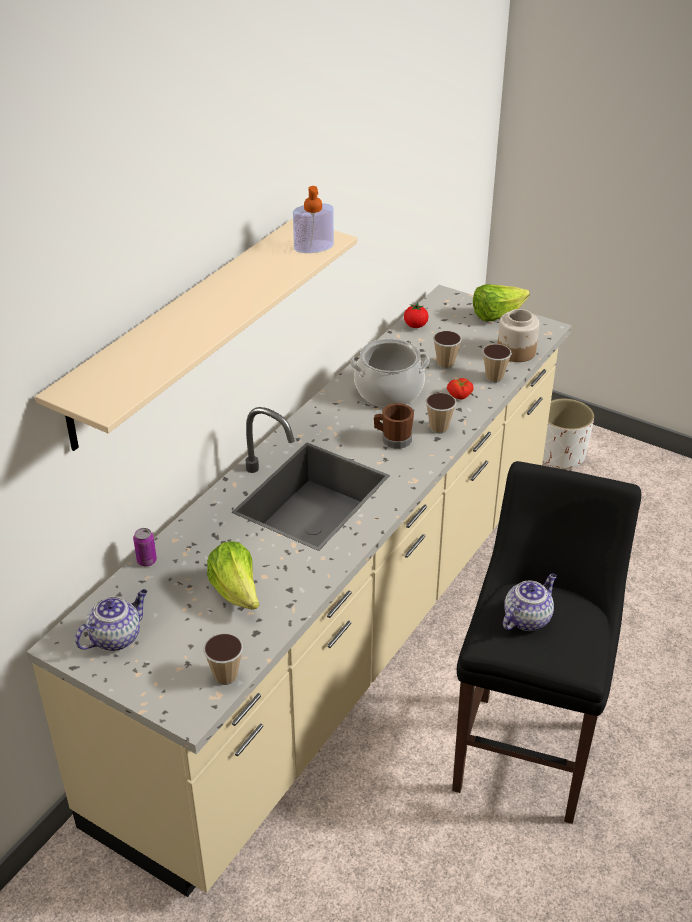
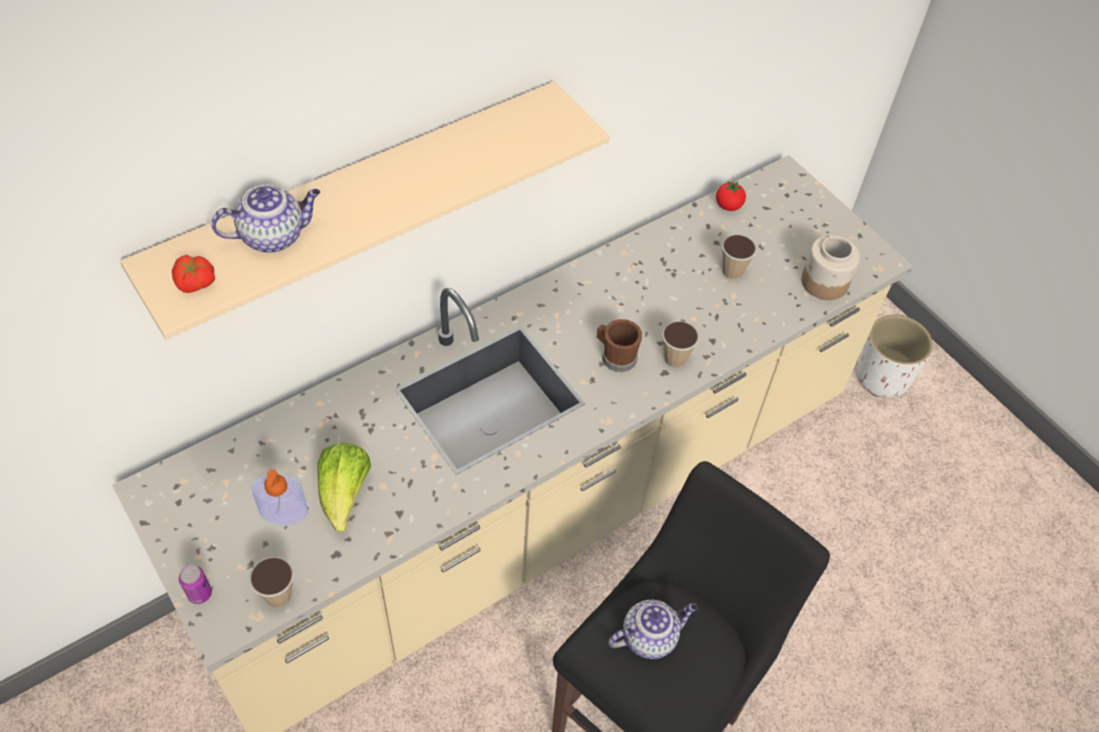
camera: 20 degrees right, 15 degrees up
(116, 637) = (201, 502): teapot -> teapot (274, 236)
(146, 561) = (279, 419): can -> can (200, 594)
(313, 247) = (549, 135): soap dispenser -> soap dispenser (284, 512)
(389, 390) = (648, 287): cooking pot -> none
(459, 396) = (723, 322): tomato -> tomato (195, 283)
(494, 378) = (777, 311): cup -> none
(496, 315) = (831, 222): lettuce -> none

